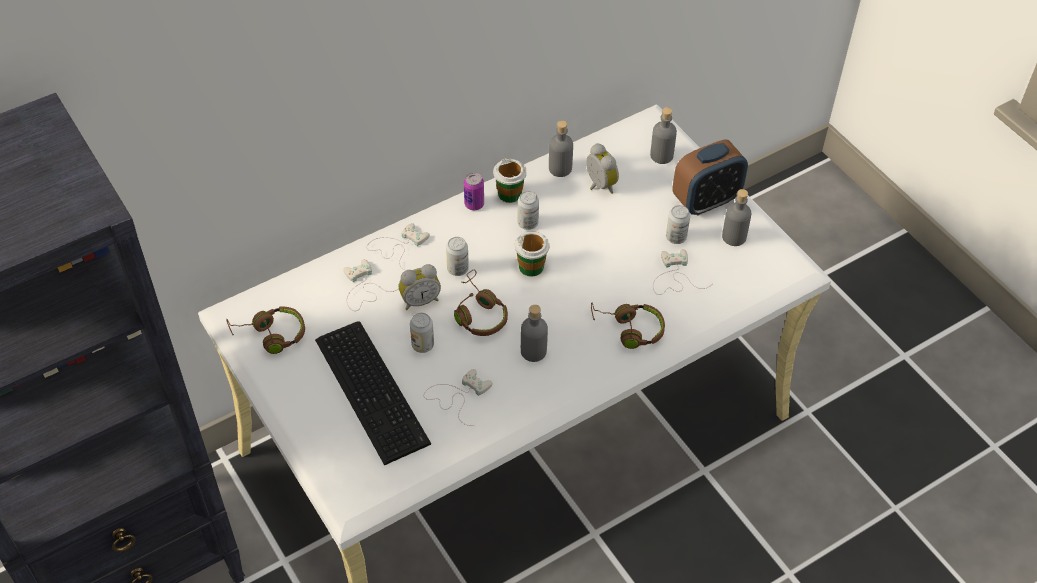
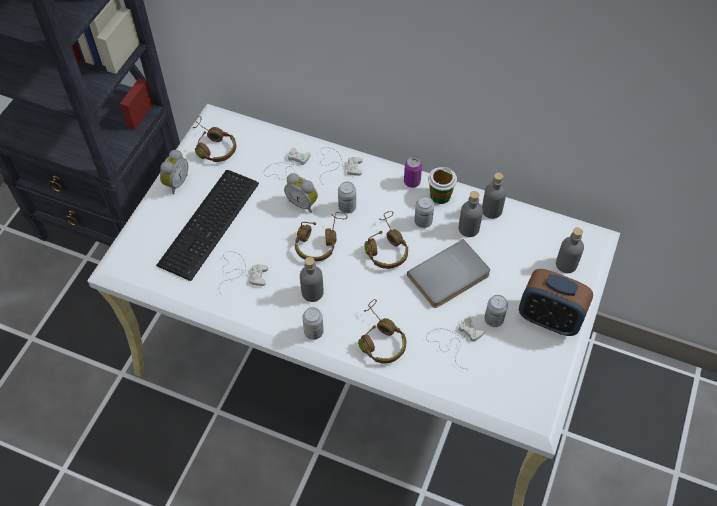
camera: 55 degrees right, 5 degrees up
(422, 345) = (267, 227): can -> can (313, 332)
(531, 267) = (386, 247): cup -> brown headphones
(599, 186) = (498, 243): alarm clock -> alarm clock (175, 183)
(606, 240) = (450, 277): none -> grey book
(734, 237) = (530, 358): grey bottle -> grey bottle (468, 228)

